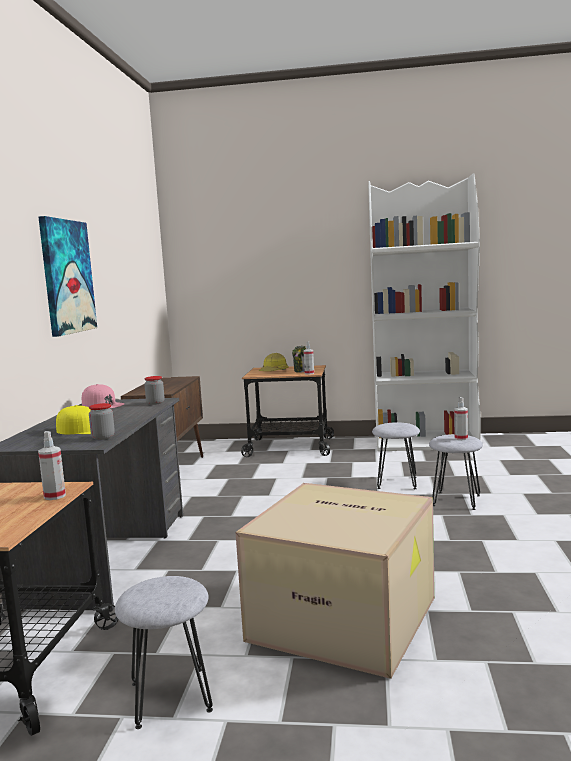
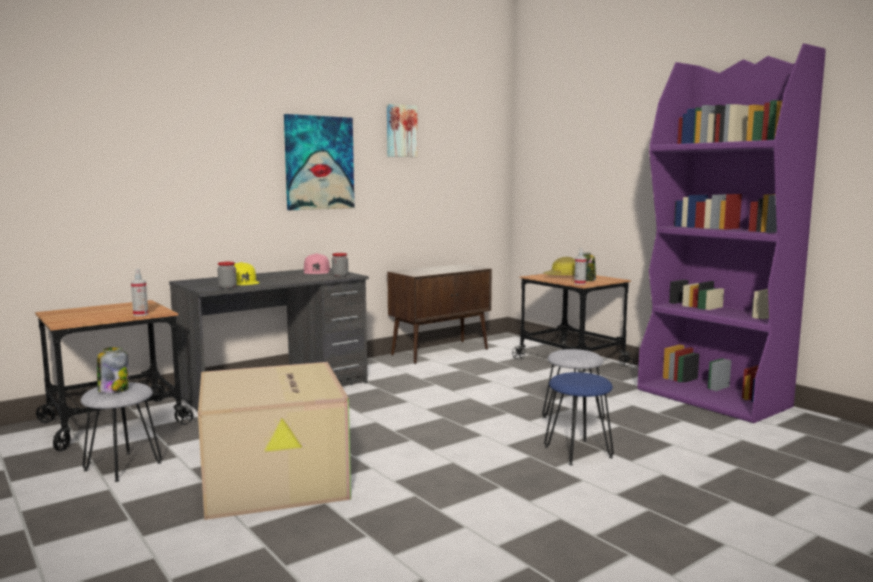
camera: 45 degrees right, 0 degrees up
(110, 239) = (400, 131): none -> picture
(165, 594) = (113, 390): none -> jar
(426, 442) = (714, 398): white bookcase -> purple bookcase
(456, 500) = (578, 452): grey stool -> blue stool
(461, 438) = (584, 379): spray bottle -> none

